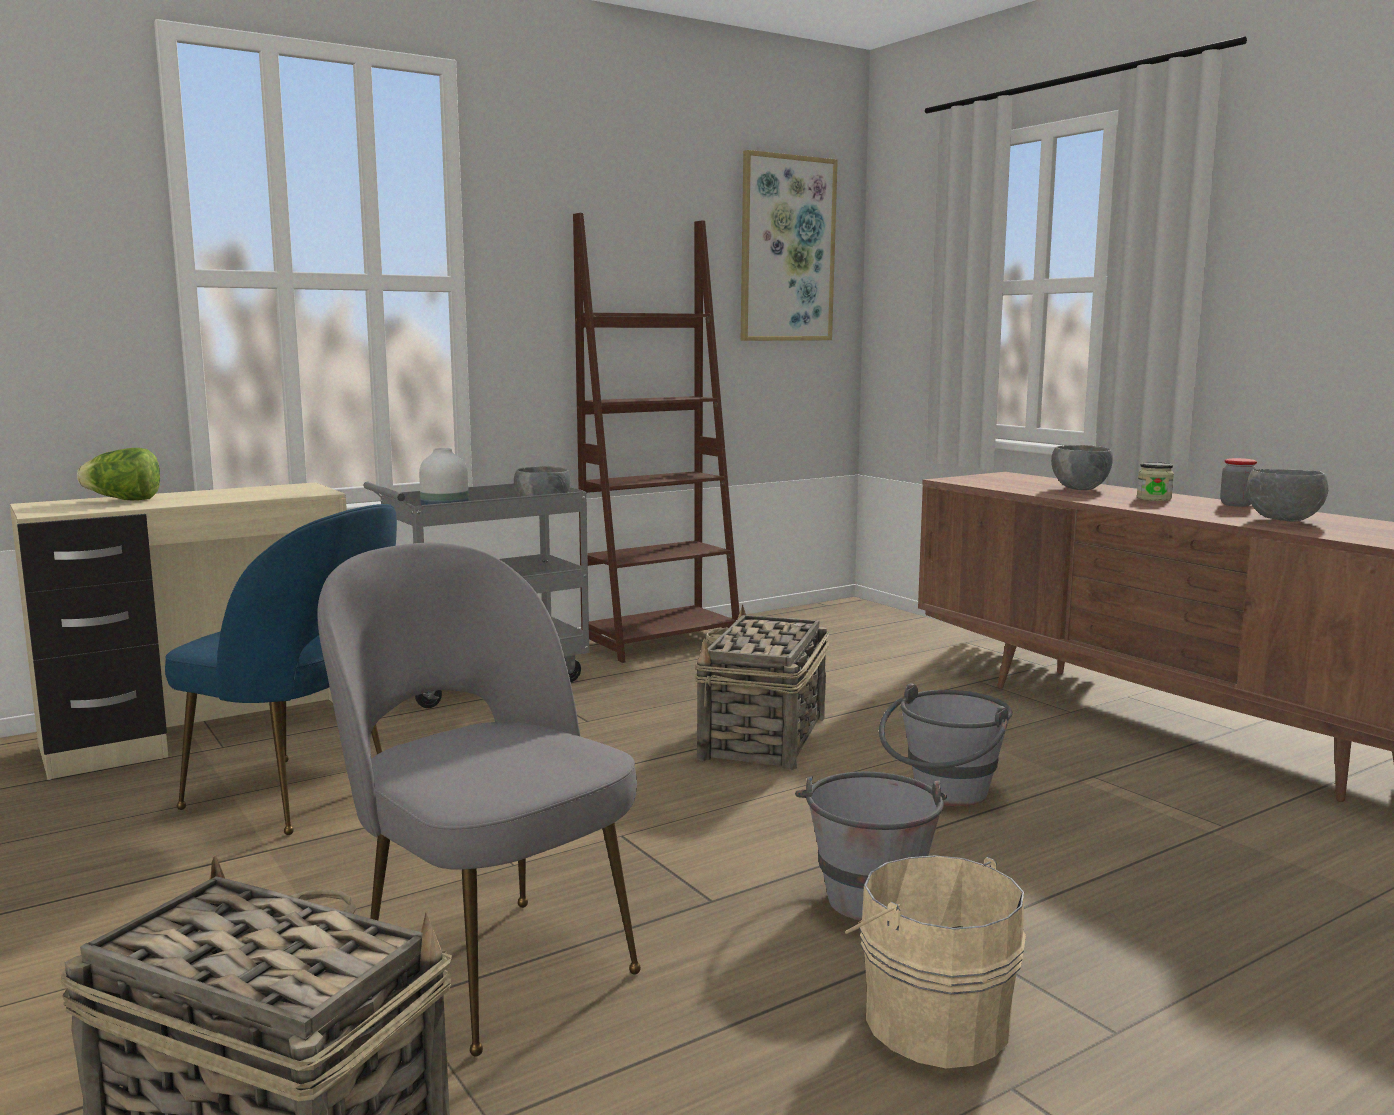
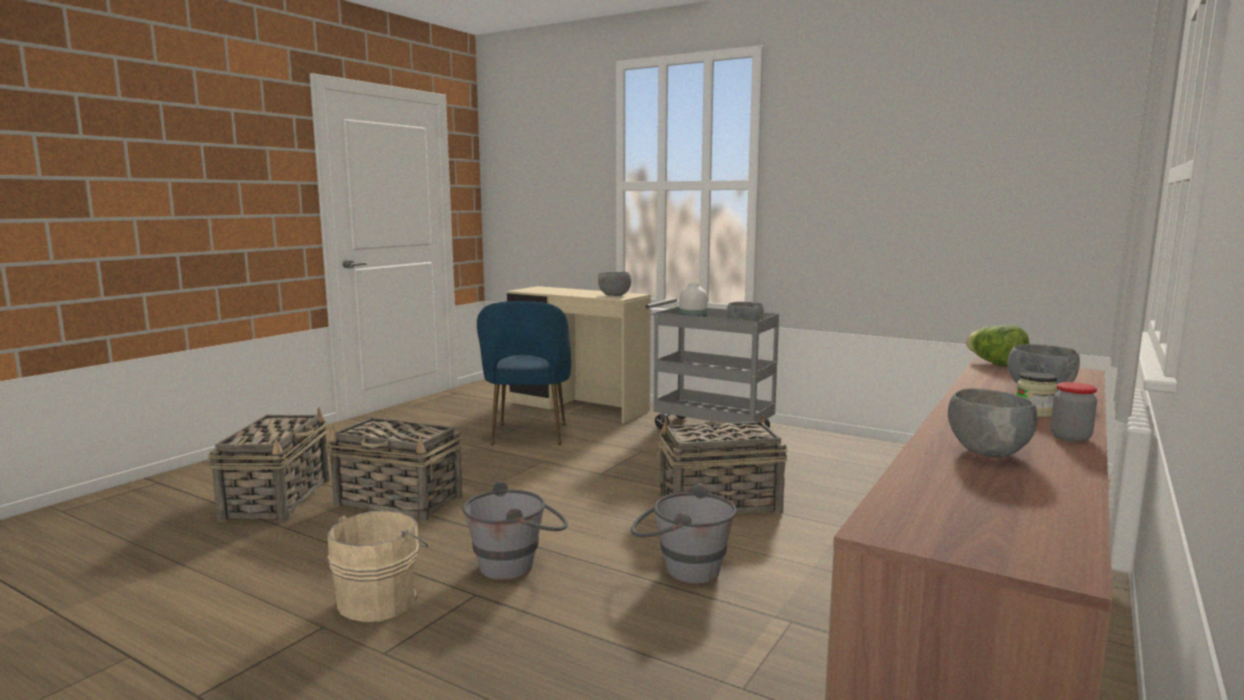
camera: 65 degrees right, 0 degrees up
(124, 500) = (561, 290): lettuce -> lettuce (995, 364)
(287, 491) = (615, 296): none -> grey bowl
(489, 962) = (400, 501): grey chair -> basket
(661, 642) = (860, 446): brown bookcase -> none
(786, 249) = (1052, 143): picture -> none

